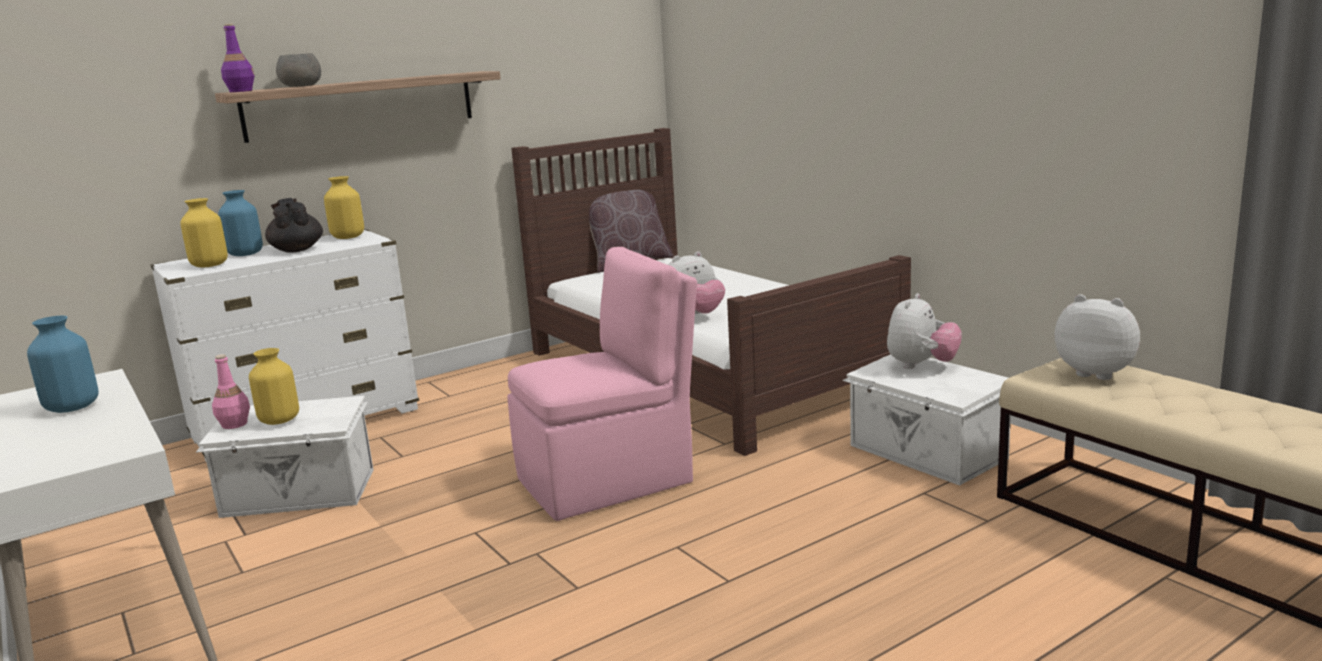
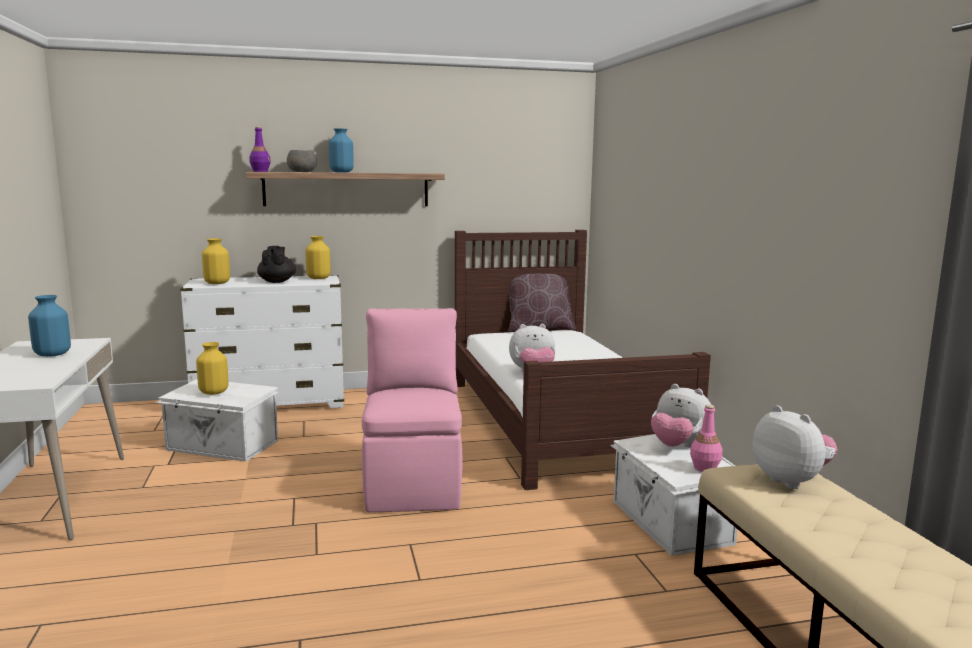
camera: 20 degrees right, 5 degrees down
(234, 424) = (188, 389): pink bottle -> pink bottle (704, 468)
(246, 254) = (247, 280): blue vase -> blue vase (342, 172)
(609, 479) = (413, 484): pink chair -> pink chair turned 90 degrees counterclockwise
(921, 365) = (678, 446): plush toy -> plush toy turned 75 degrees clockwise

